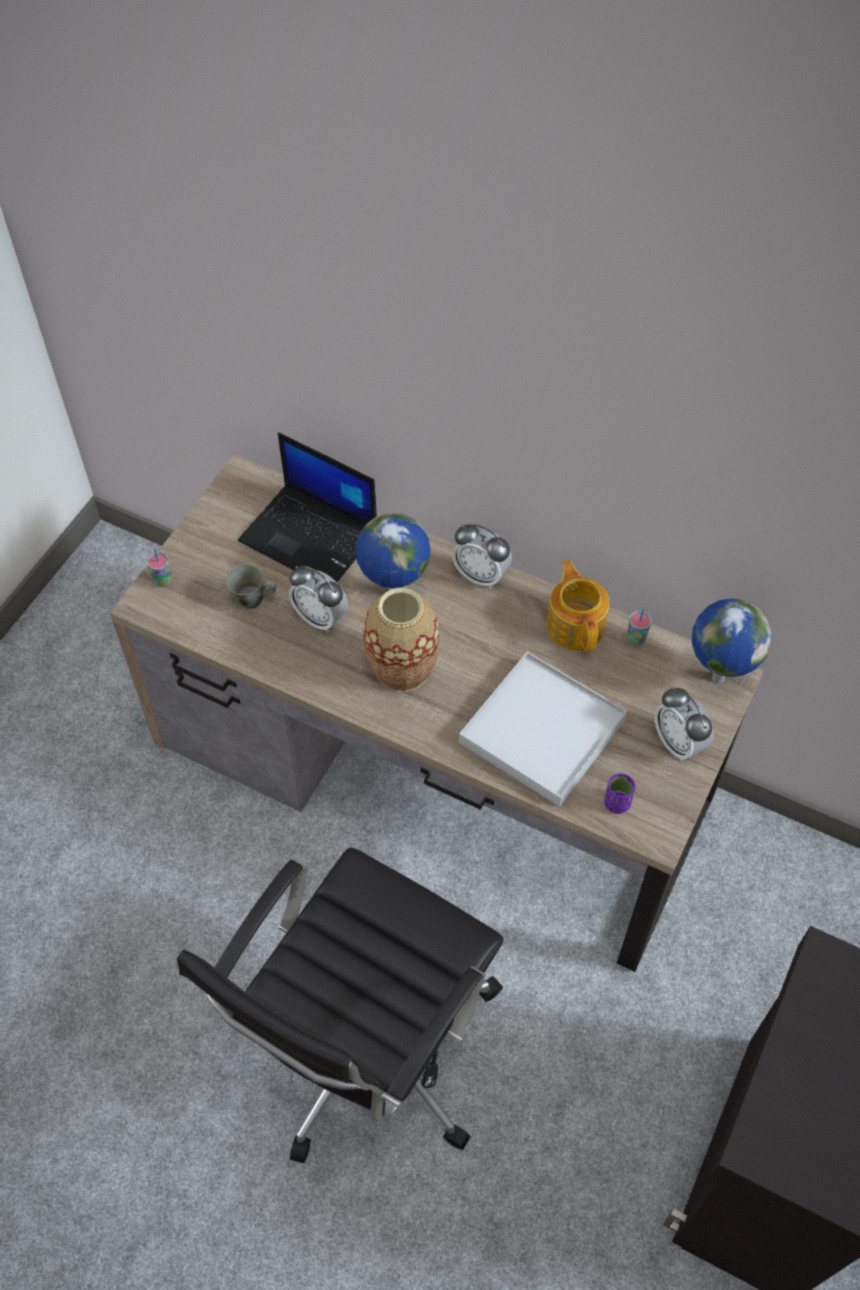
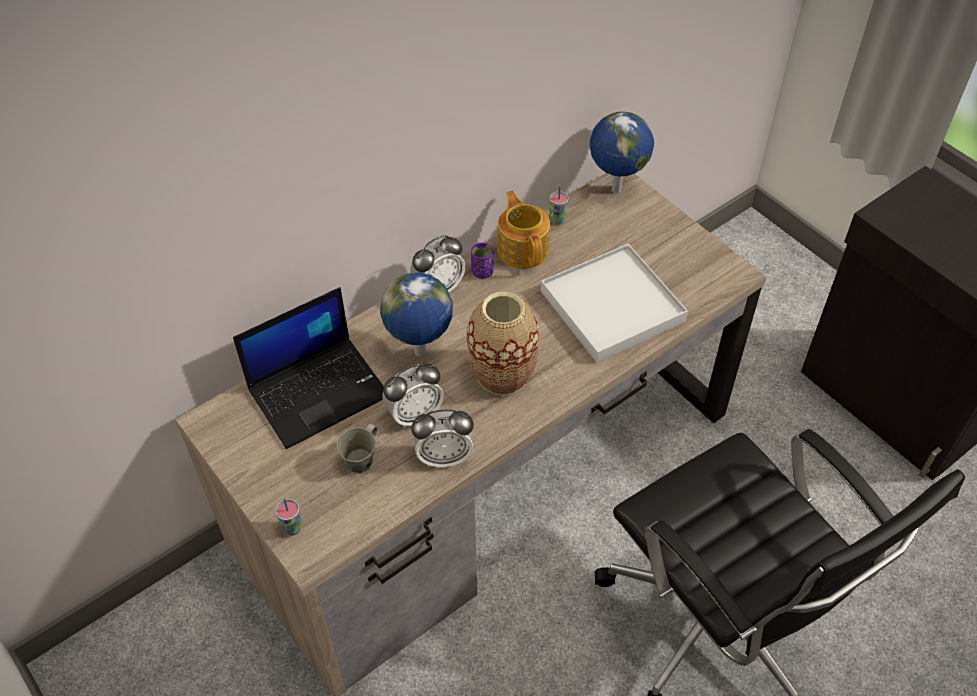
camera: 65 degrees left, 5 degrees down
(576, 624) = (523, 248): teapot -> teapot turned 60 degrees clockwise
(617, 803) = (697, 286): purple cup -> purple cup (482, 272)
(678, 743) = (661, 232): alarm clock -> alarm clock (444, 456)

